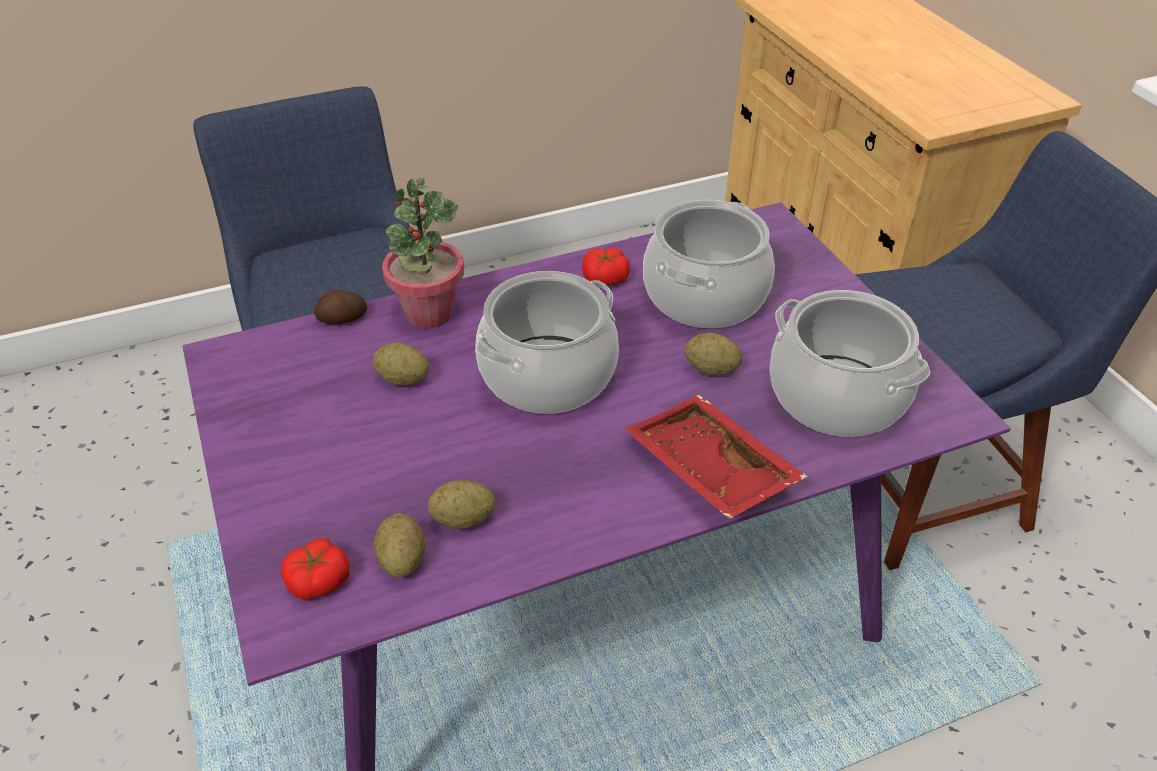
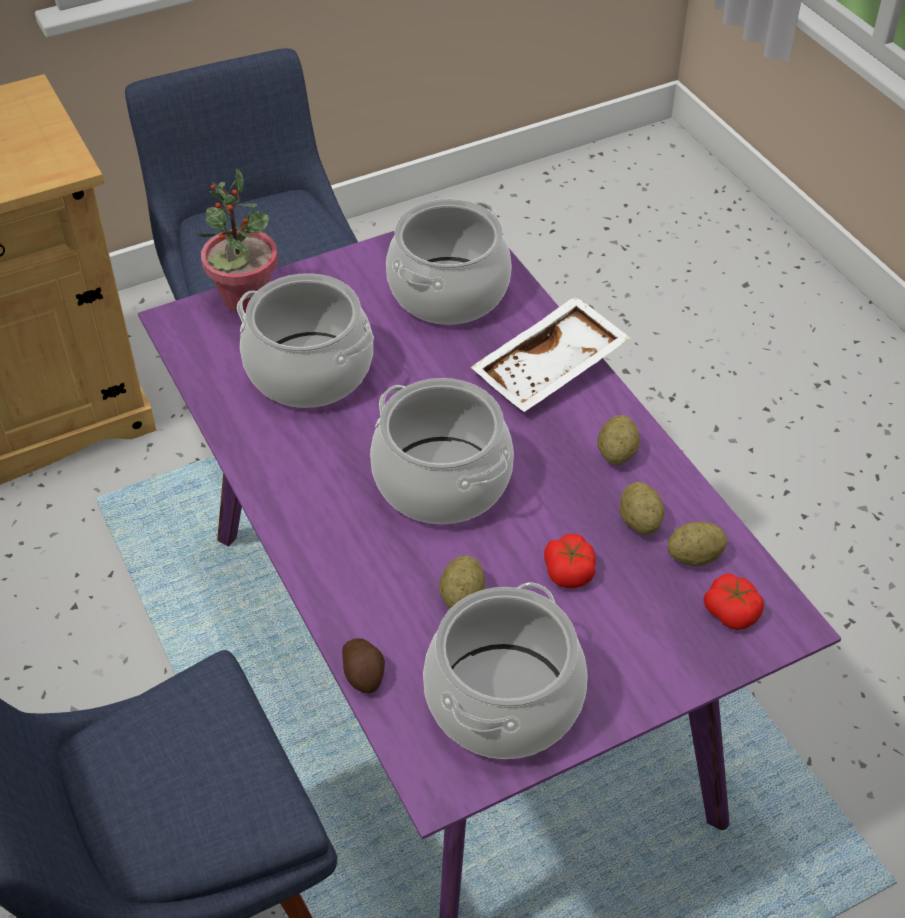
camera: 95 degrees left, 5 degrees up
(282, 398) = (504, 701): none -> cooking pot
(429, 313) = (347, 592): potted plant -> potted plant (245, 298)
(605, 278) = (279, 446): tomato -> tomato (569, 571)
(707, 471) = (551, 369): red tray -> white tray
(711, 369) = (422, 367): potato -> potato (617, 453)

